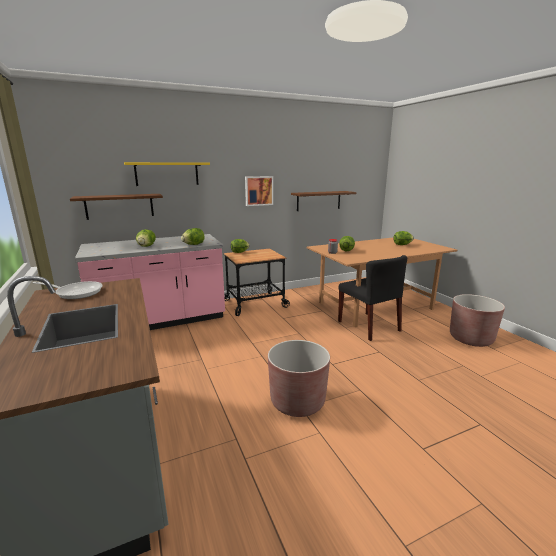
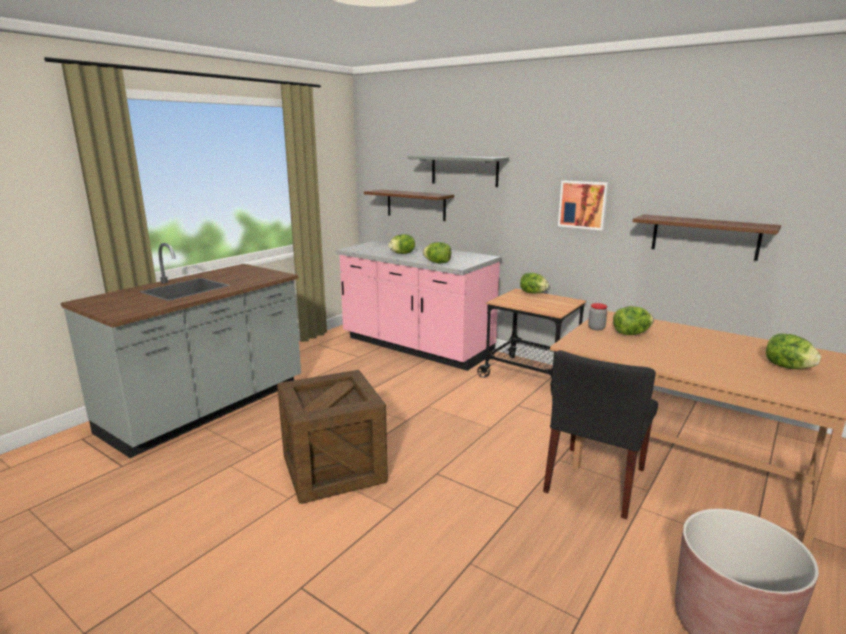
camera: 60 degrees right, 0 degrees up
(76, 292) = (246, 271): frying pan -> none
(167, 174) = (464, 170): yellow shelf -> grey shelf
(297, 401) = (334, 469): brown planter -> crate

